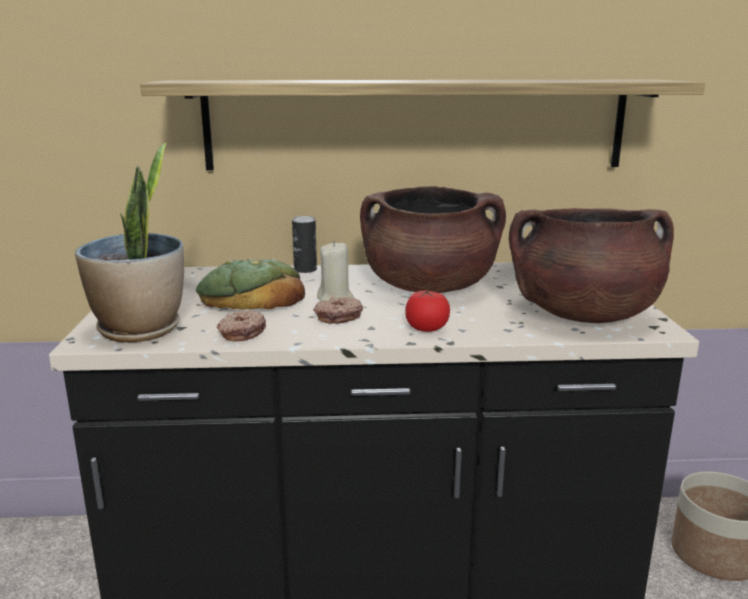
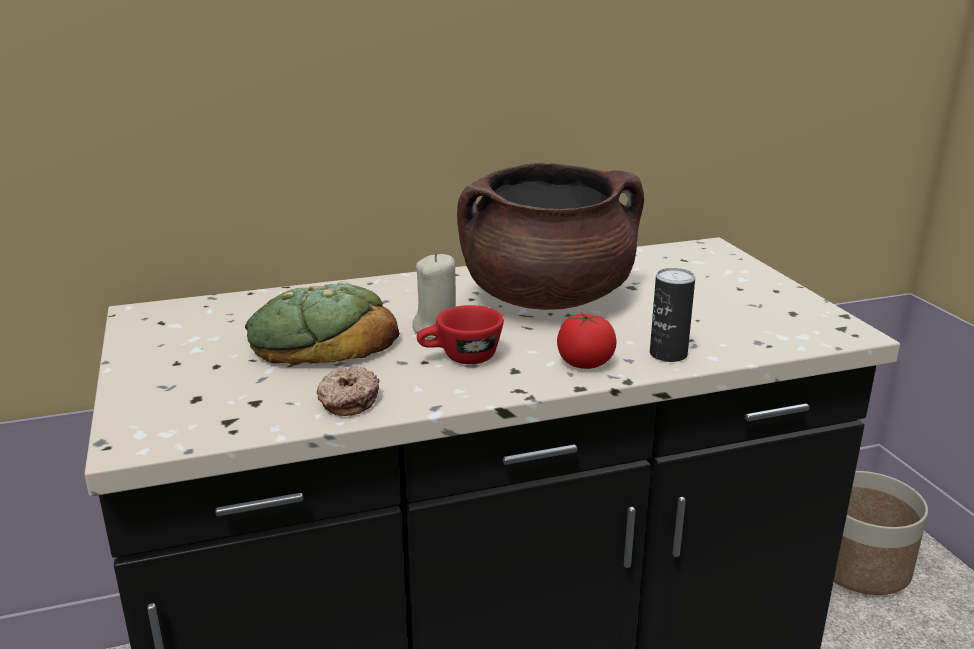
camera: 15 degrees left, 5 degrees up
(141, 329) = (199, 413): potted plant -> none
(305, 270) = (365, 286): can -> can (668, 354)
(338, 317) = (460, 358): donut -> red cup
(415, 124) = (498, 76): shelf -> none
(583, 315) = (754, 320): brown cooking pot -> none

